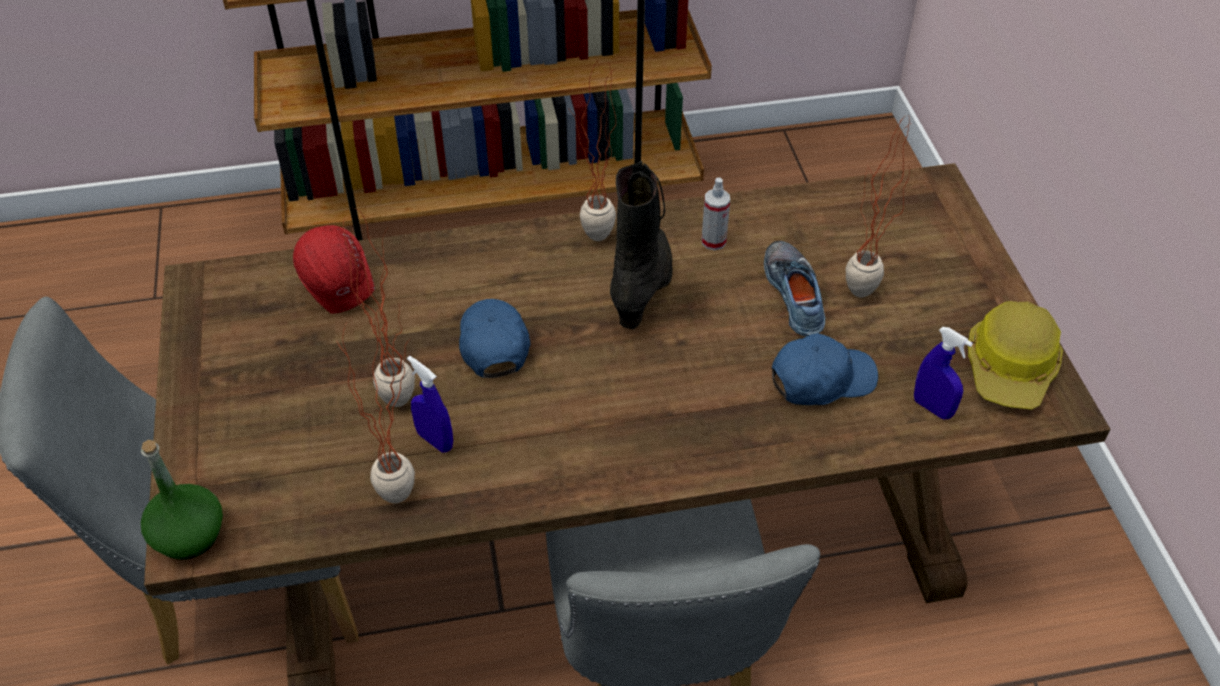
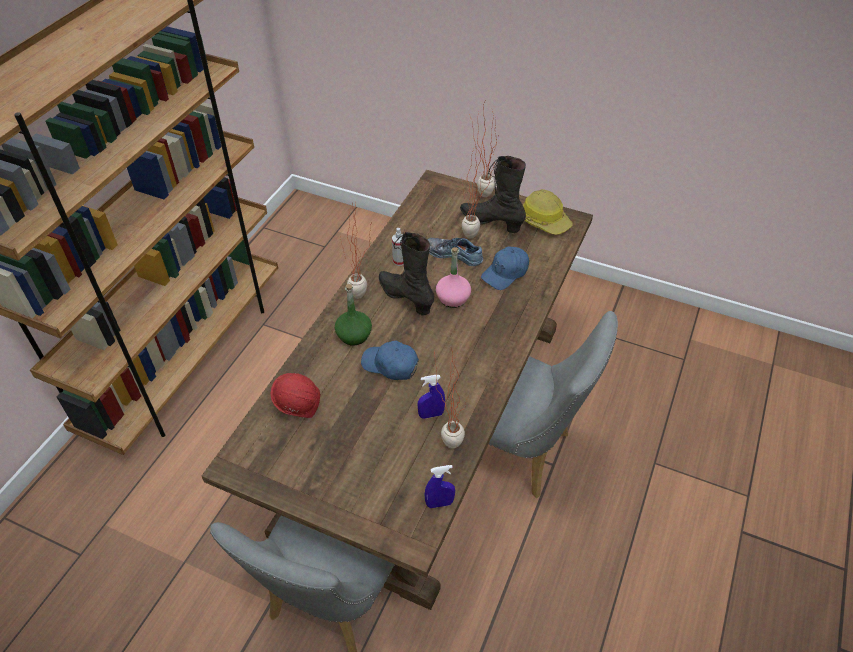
camera: 55 degrees left, 0 degrees up
(189, 535) = (410, 539): green bottle -> green bottle (354, 335)
(397, 390) = (388, 414): potted plant -> potted plant (479, 193)
(696, 343) = (452, 298): none -> pink bottle
(821, 379) = (505, 273): blue cap -> blue cap turned 150 degrees counterclockwise
(923, 301) = (491, 222): none -> black boot
(932, 408) = (546, 252): blue spray bottle -> blue spray bottle (439, 503)

